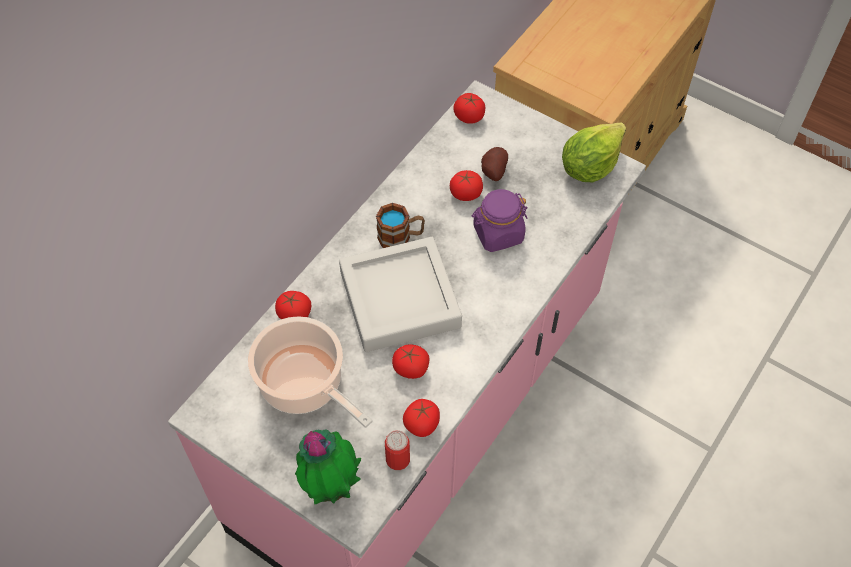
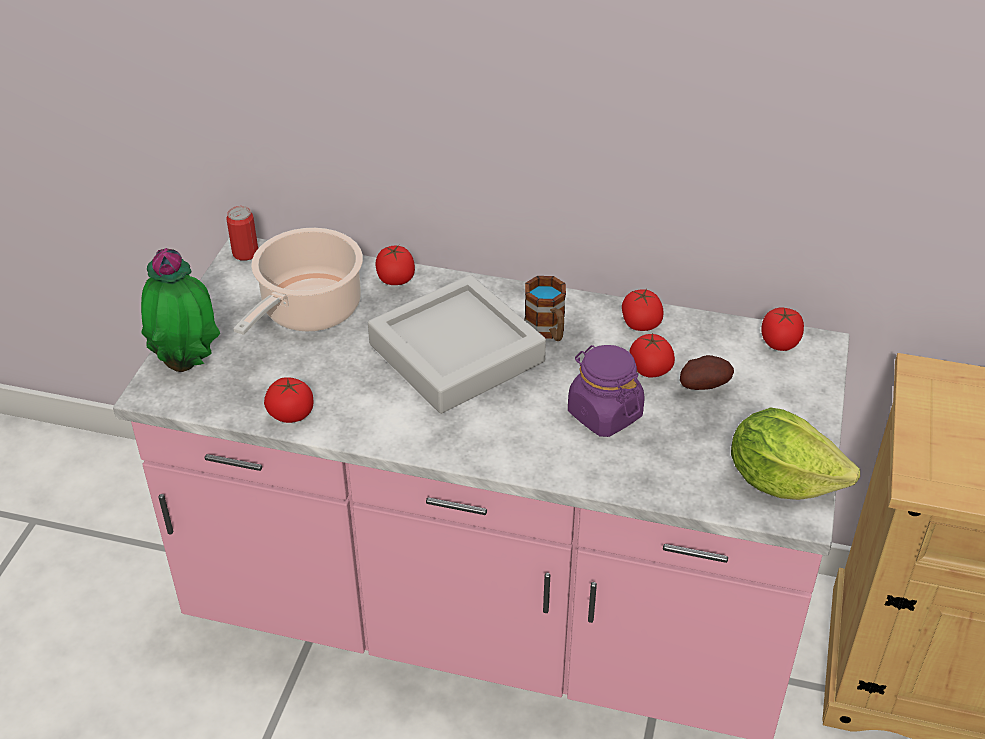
camera: 70 degrees right, 15 degrees down
(398, 459) = (238, 406): can -> can (245, 253)
(410, 368) = (363, 386): tomato -> tomato (640, 324)

